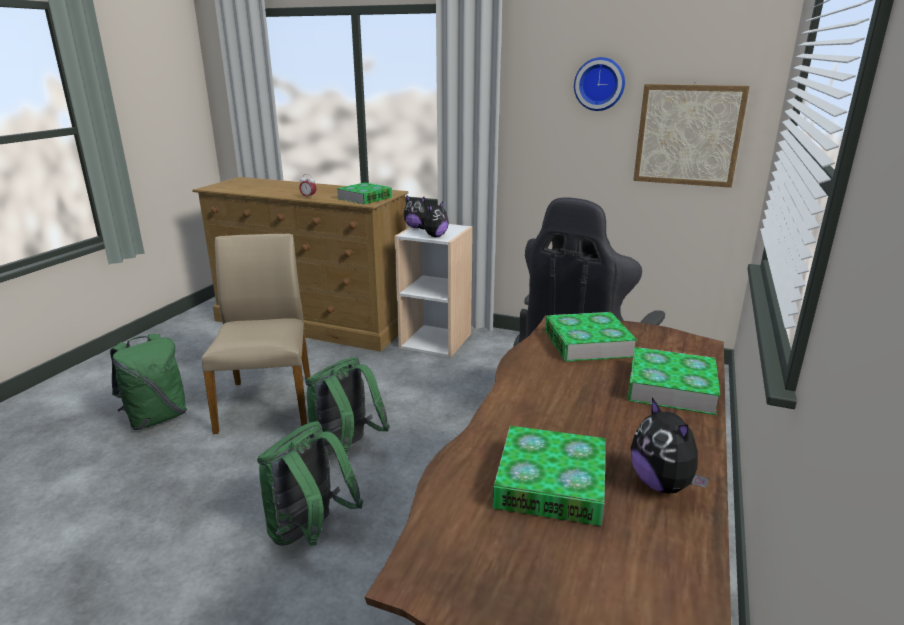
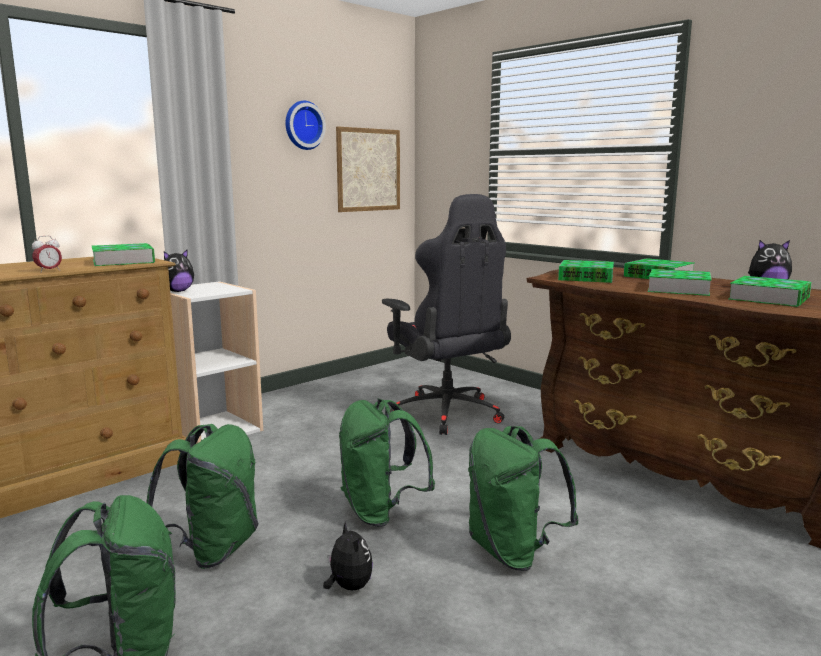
camera: 65 degrees left, 10 degrees down
(267, 403) = (213, 549): beige chair -> green backpack
(435, 236) = (225, 290): plush toy -> plush toy (348, 587)
(562, 407) = (678, 289): none -> book

